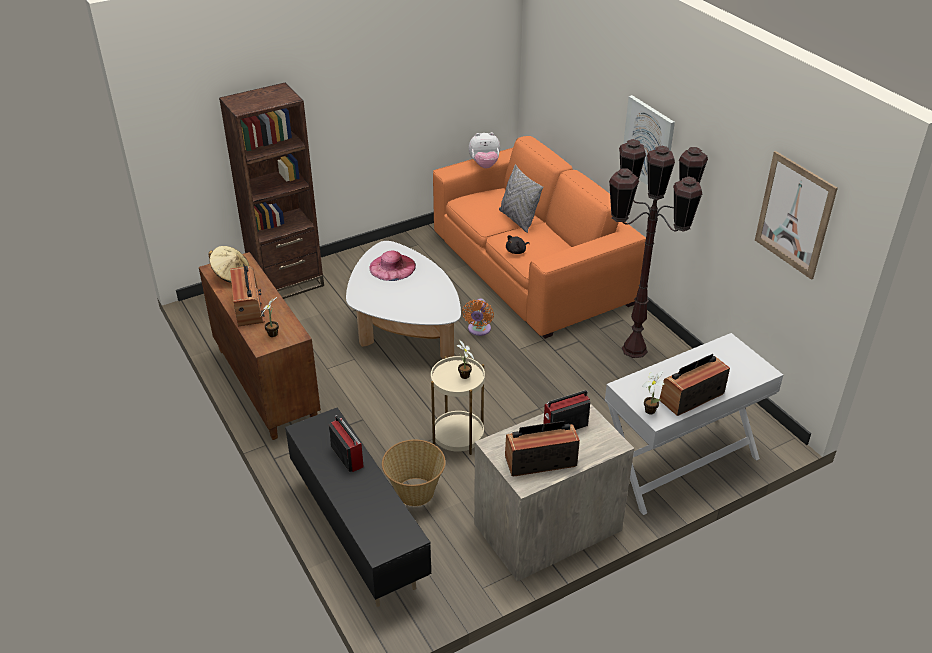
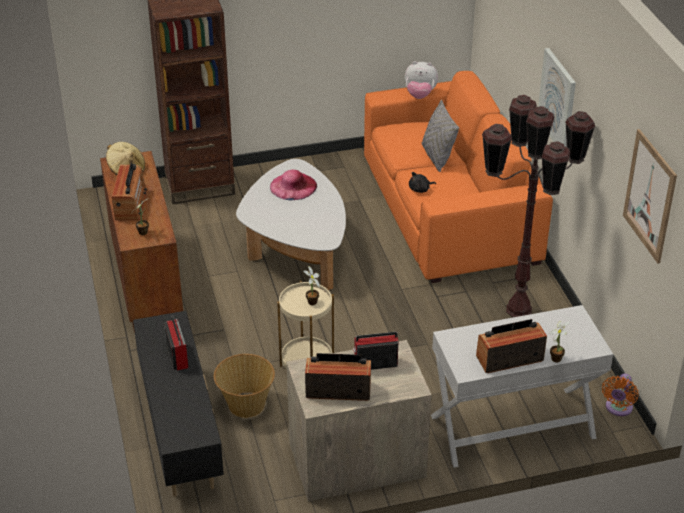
camera: 15 degrees right, 0 degrees up
(478, 330) = (369, 263): orange fan -> orange fan (618, 408)
(650, 409) = (462, 362): potted plant -> potted plant (556, 358)

